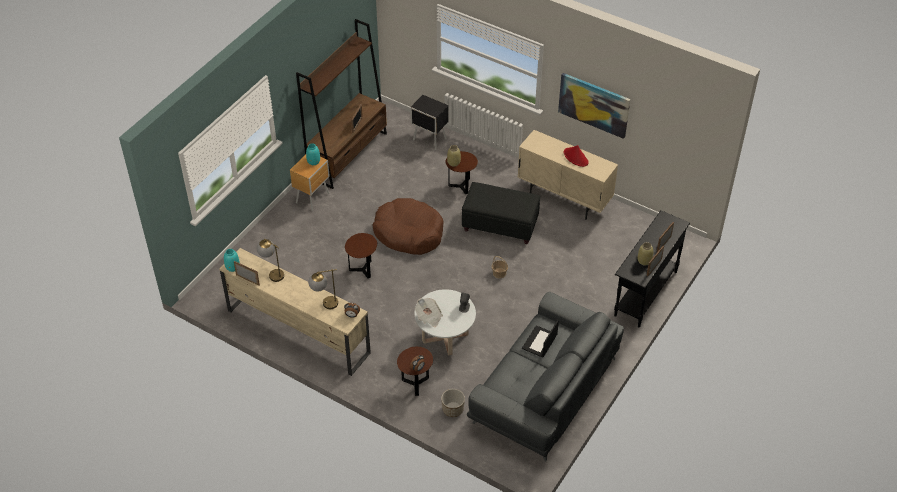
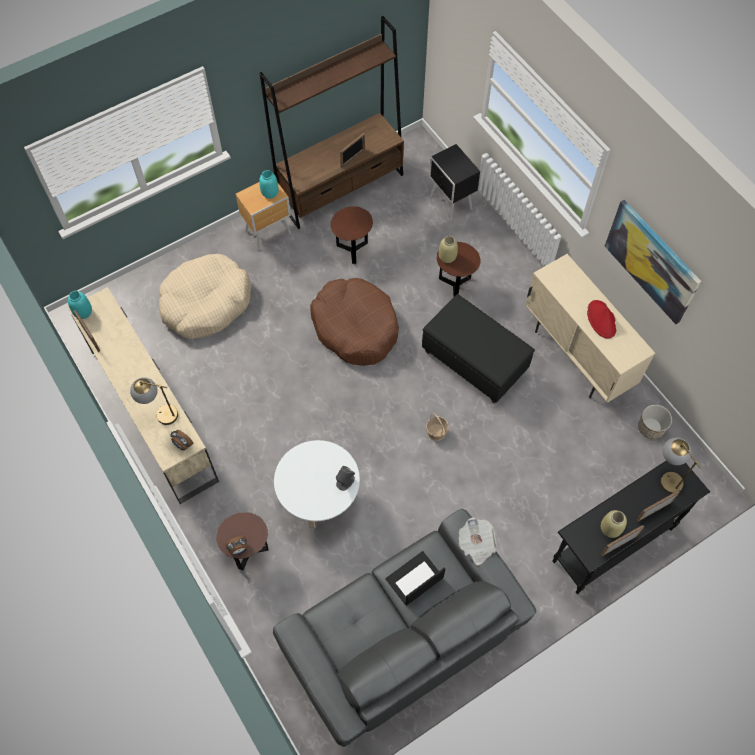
camera: 25 degrees right, 15 degrees up
(272, 273) = (123, 341): table lamp -> table lamp (666, 476)
(294, 254) = (206, 303): none -> beige dog bed
(363, 270) = (273, 358): brown side table -> brown side table (352, 250)
(429, 317) = (293, 477): newspaper -> newspaper (476, 544)
(452, 409) = (273, 610): planter -> planter (650, 428)

